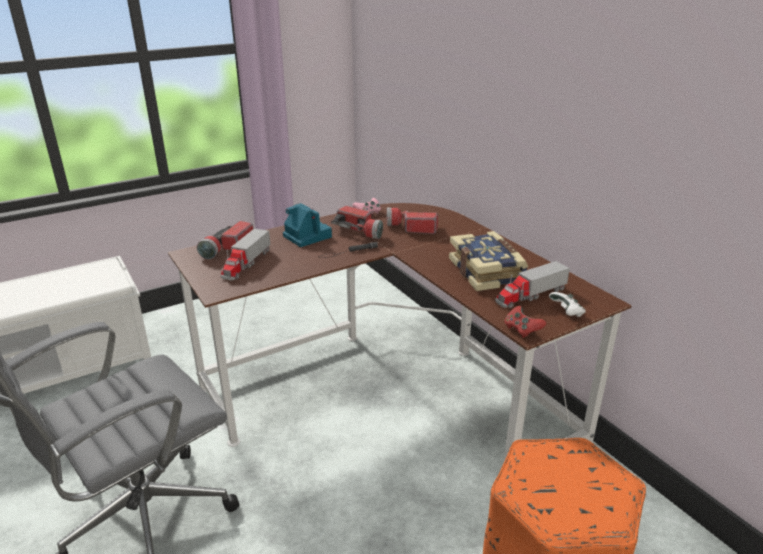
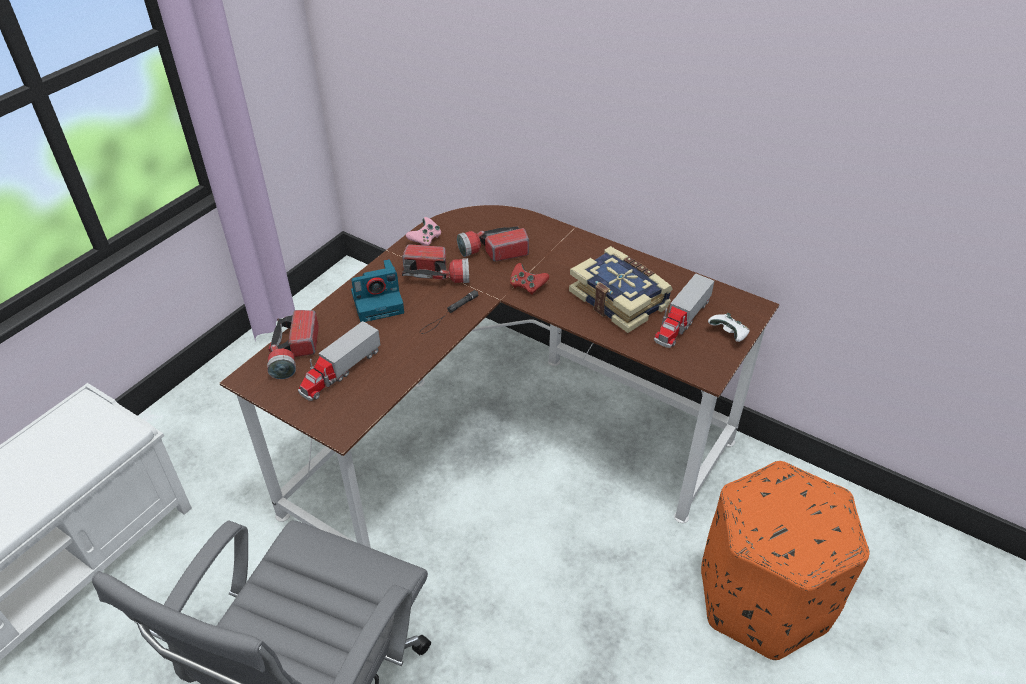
camera: 25 degrees left, 15 degrees up
(246, 263) = (340, 371): toy truck -> toy truck turned 45 degrees clockwise
(306, 236) = (379, 302): camera -> camera turned 135 degrees clockwise
(521, 330) = (701, 373): red game controller -> red game controller (527, 286)

